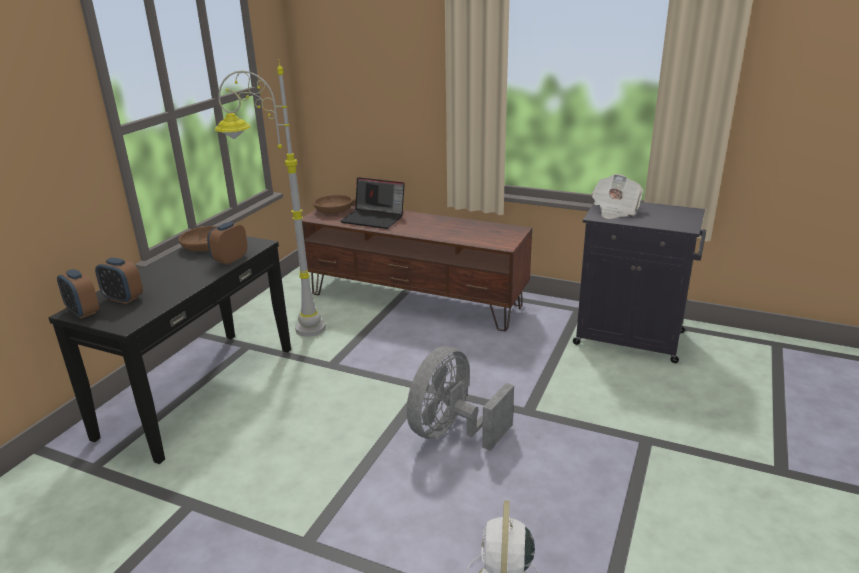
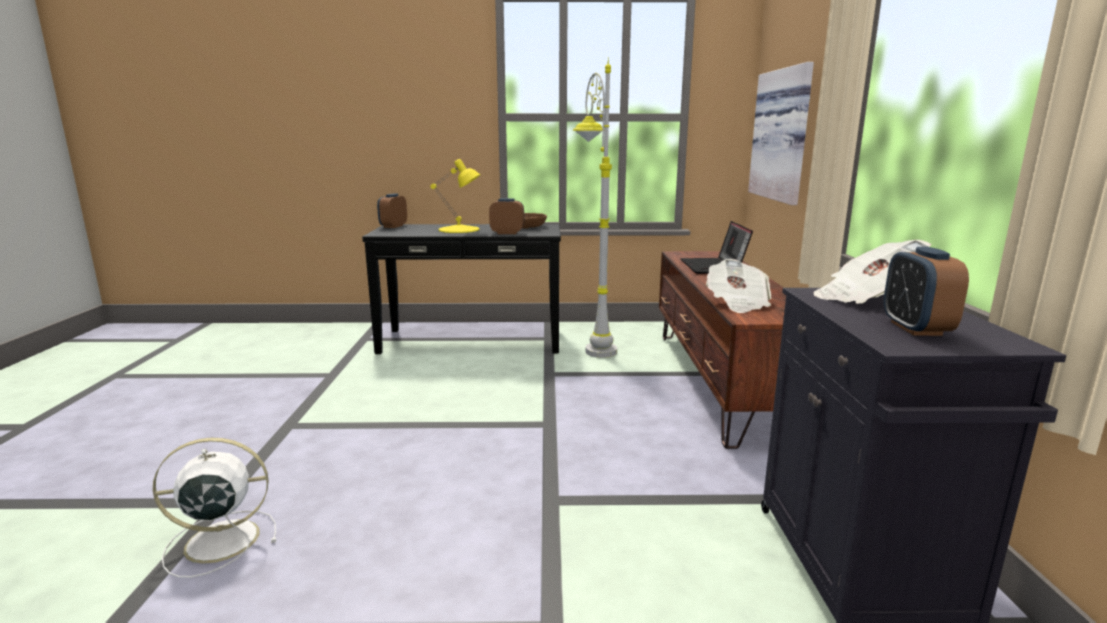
camera: 65 degrees right, 10 degrees down
(123, 298) = (418, 228): alarm clock -> alarm clock (915, 328)
(172, 278) = (459, 229): none -> yellow table lamp
(334, 210) = (708, 255): brown bowl -> none
(366, 98) = (784, 135): none -> picture
(452, 432) = (476, 457): grey fan -> none
(472, 238) = (737, 303): none -> newspaper

